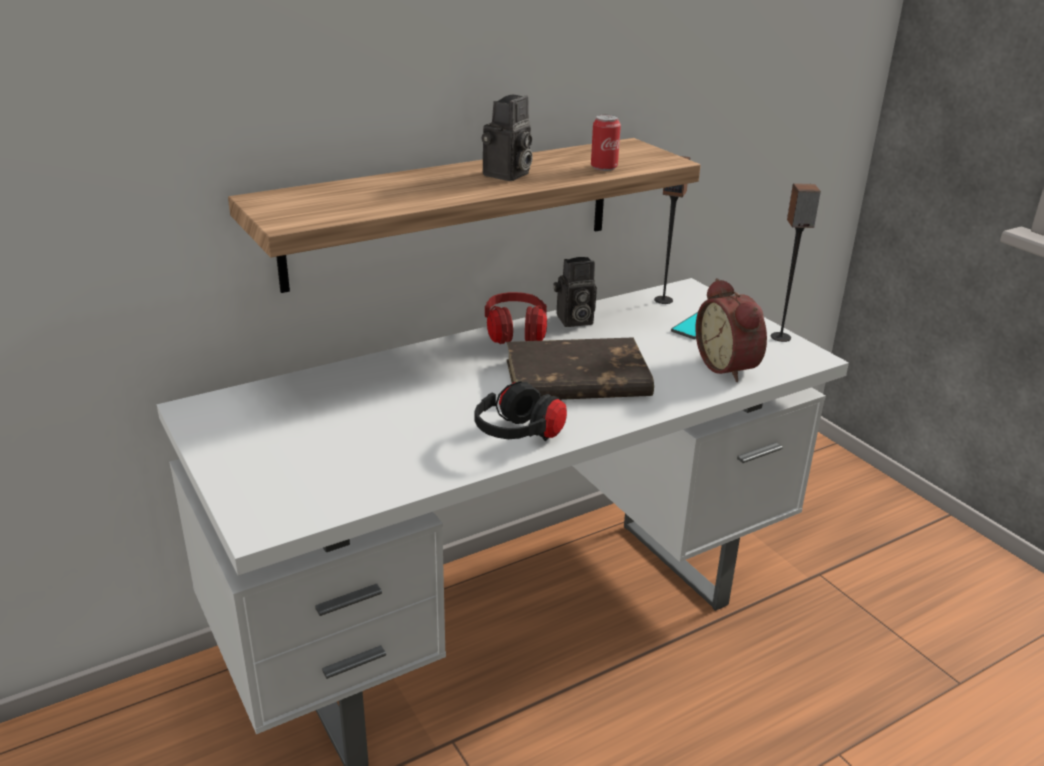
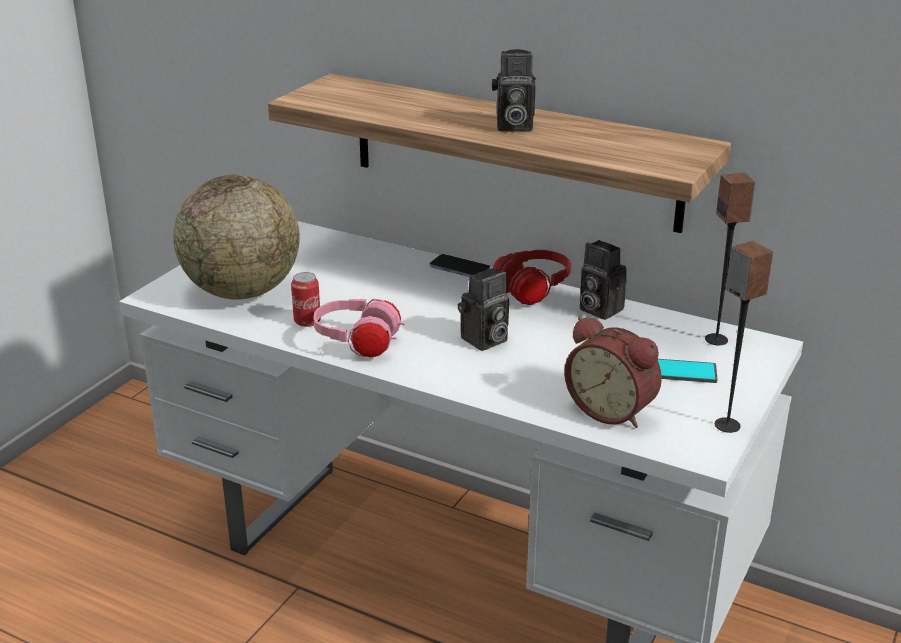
camera: 60 degrees right, 0 degrees up
(328, 468) = (242, 292): none -> globe
(433, 348) = (460, 268): none -> phone
(519, 436) = (358, 345): black headphones -> pink headphones
(575, 379) = (484, 341): brown book -> camera
(604, 167) = (599, 151): can -> can (307, 321)
(729, 366) = (612, 410): alarm clock -> alarm clock turned 90 degrees counterclockwise

